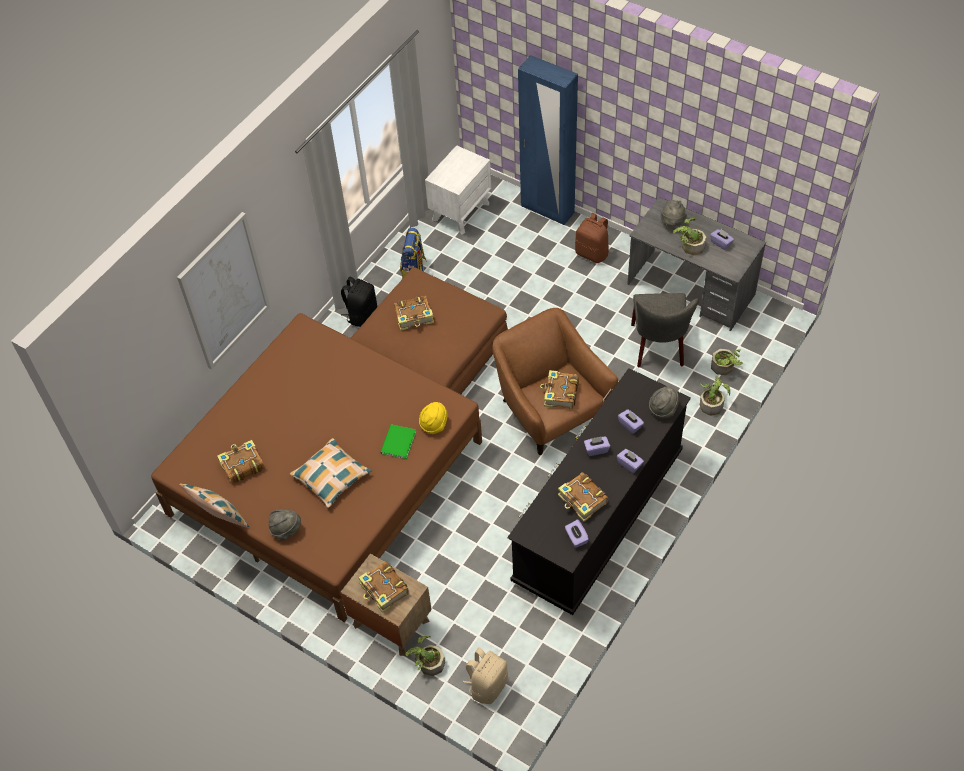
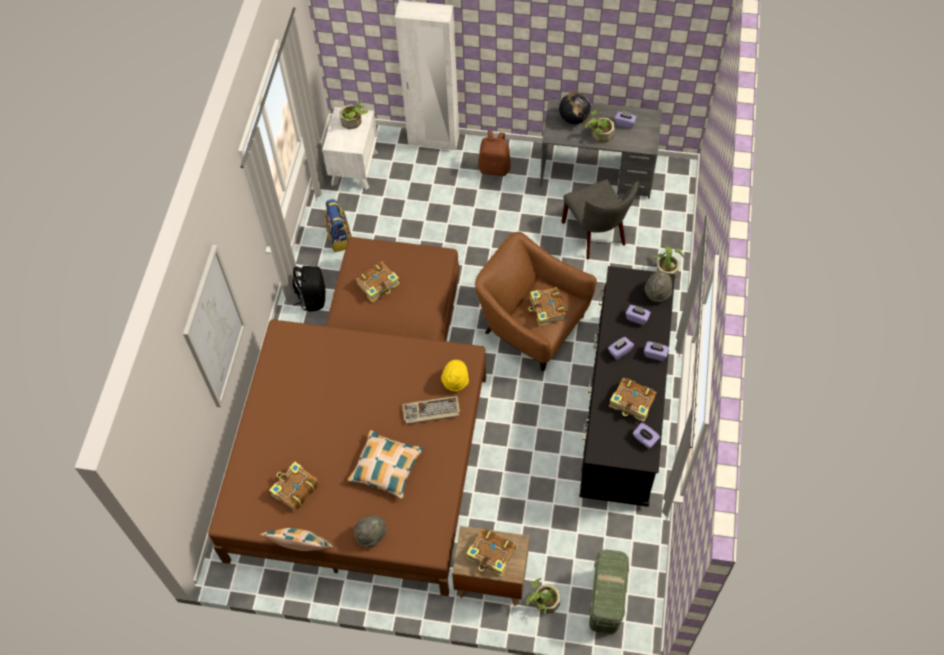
camera: 25 degrees left, 5 degrees up
(397, 443) = (431, 411): green book -> keyboard
(487, 685) = (606, 600): beige backpack -> green storage box
(547, 210) = (433, 140): blue wardrobe -> white wardrobe
(672, 223) = (574, 118): grey hat -> globe
(724, 368) = (661, 234): potted plant -> potted plant (354, 122)

